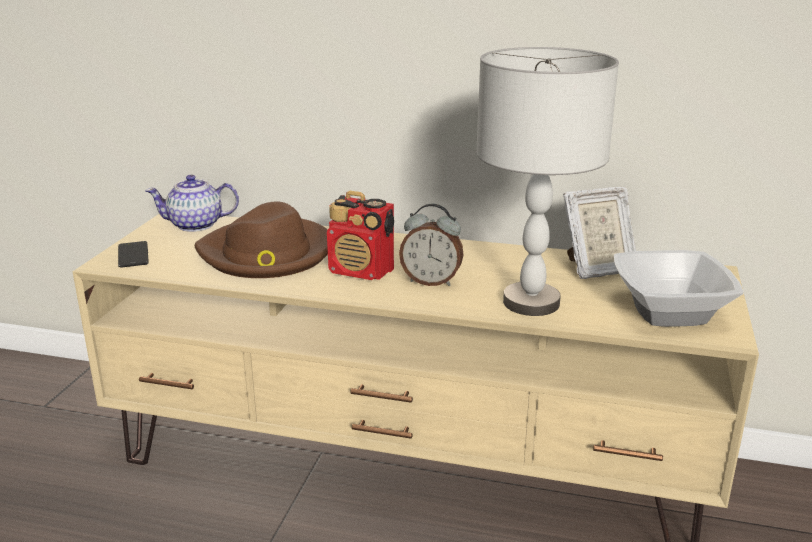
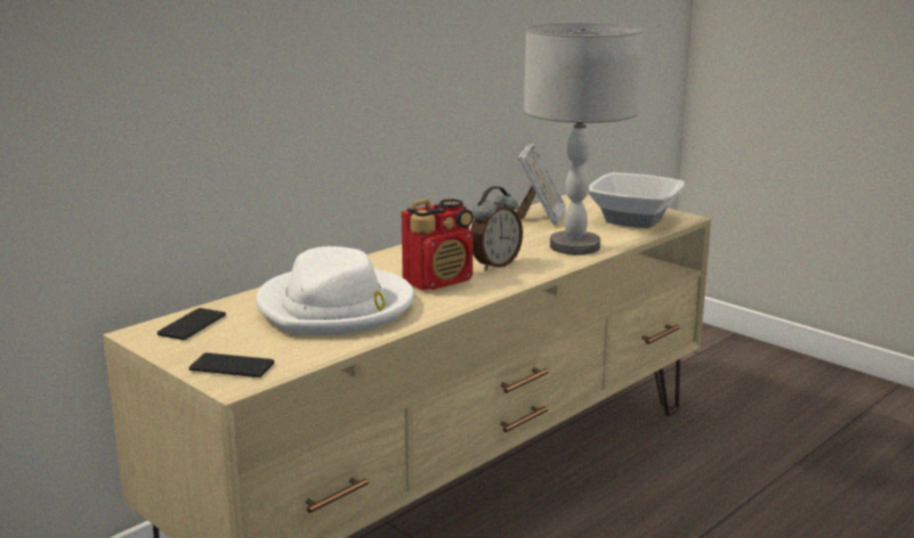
camera: 60 degrees left, 5 degrees down
(196, 225) = (192, 325): teapot -> phone
(267, 254) = (336, 307): brown hat -> white hat

